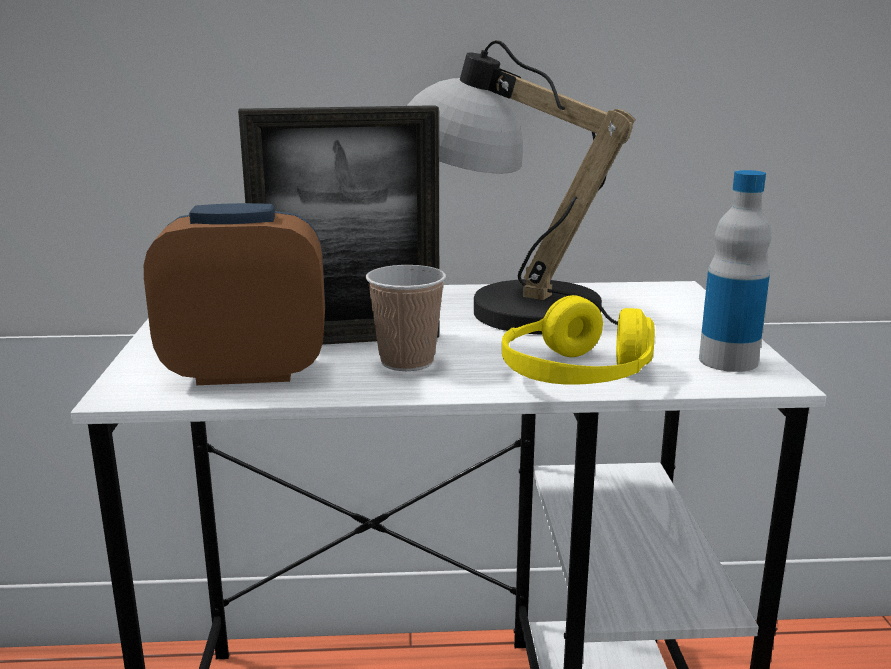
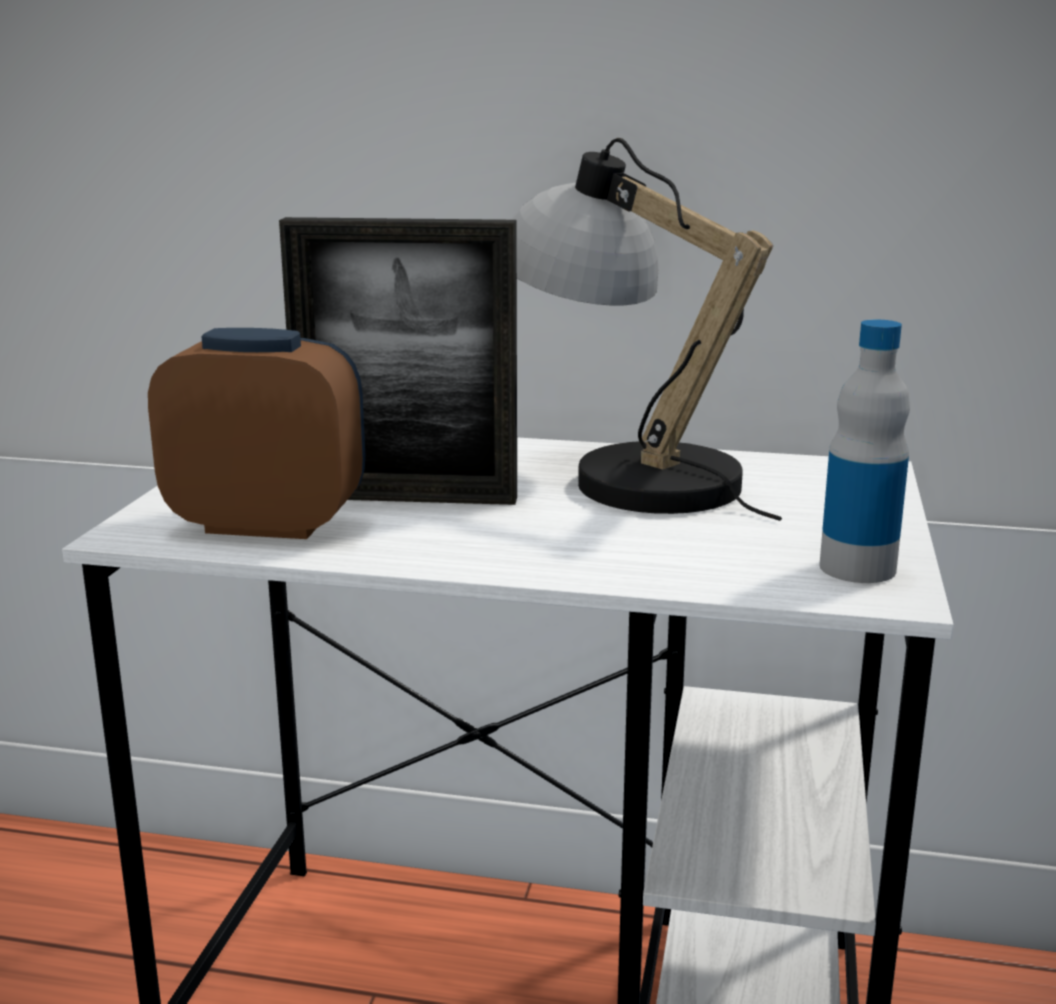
camera: 15 degrees right, 0 degrees up
(407, 362) = (454, 530): cup -> none
(576, 375) = (644, 566): yellow headphones -> none

